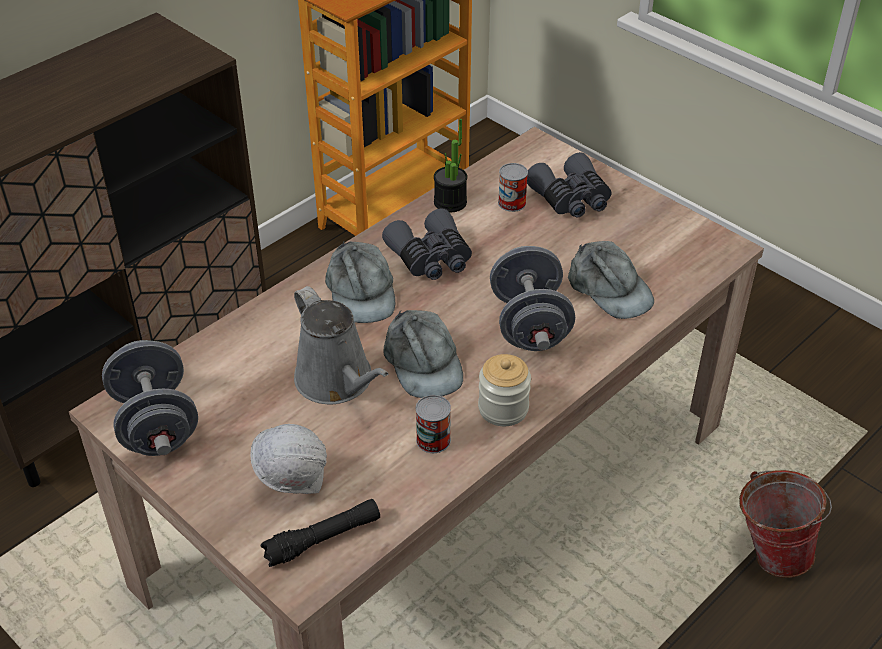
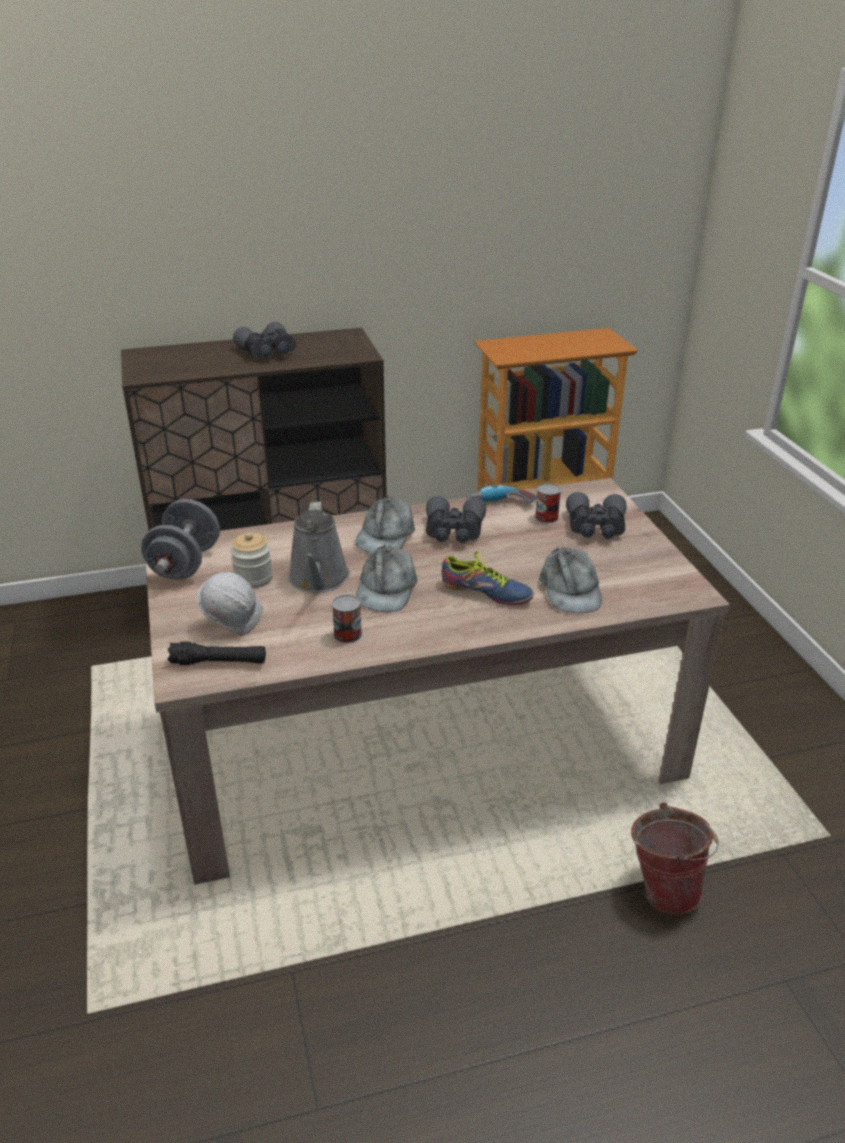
camera: 30 degrees right, 10 degrees down
(73, 89) = (268, 352): none -> grey binoculars
(450, 202) = (500, 504): potted plant -> power drill
(503, 408) = (415, 634): jar -> jar (253, 578)
(529, 324) = (486, 591): grey dumbbell -> shoe

